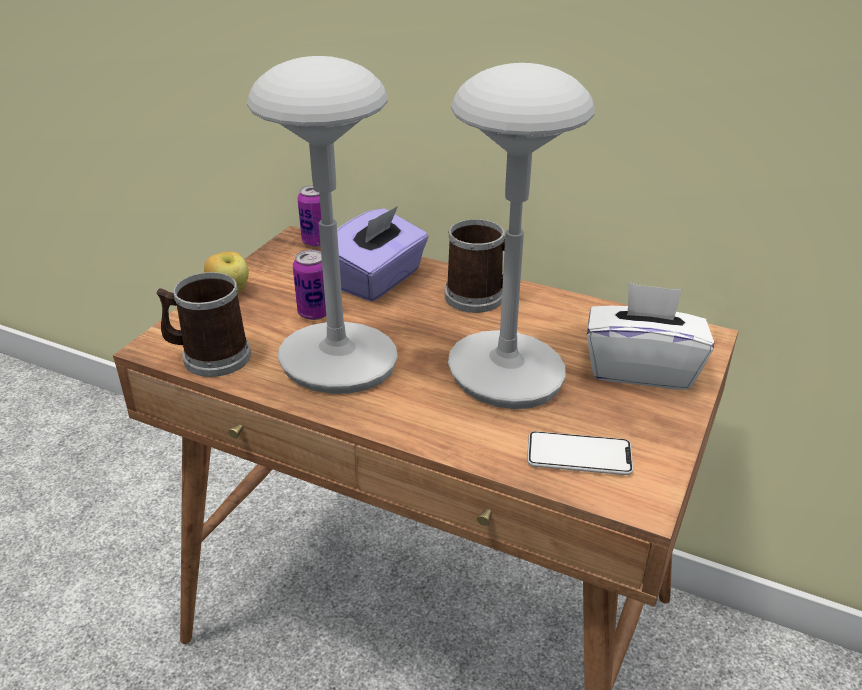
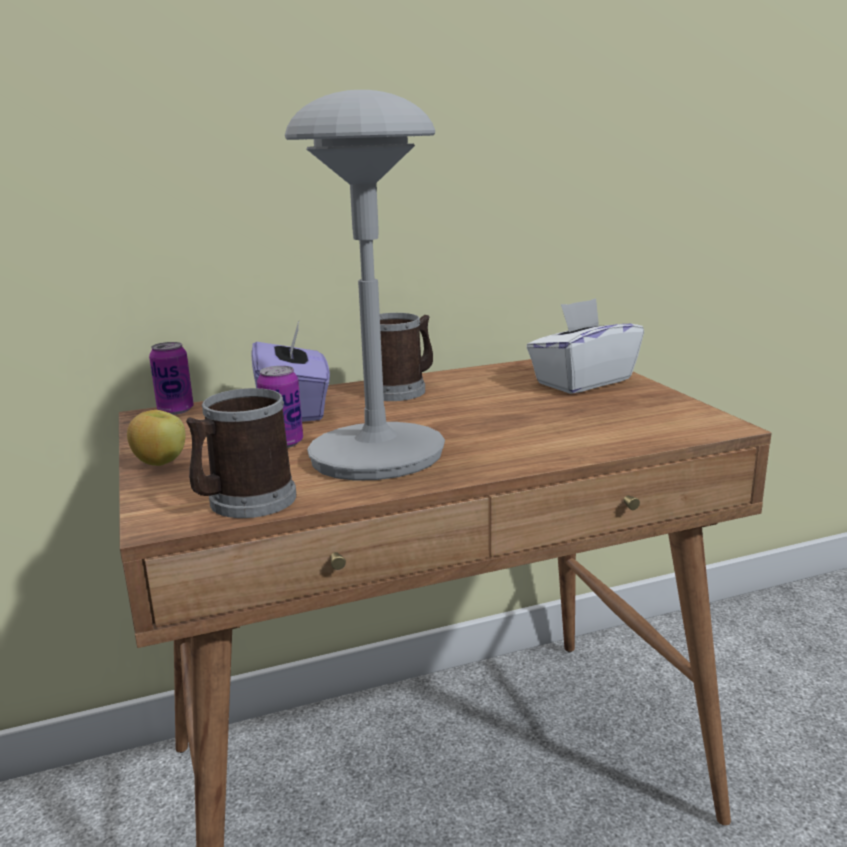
camera: 45 degrees left, 15 degrees down
(504, 374) = (512, 414): grey table lamp -> none
(579, 455) = (647, 425): phone -> none

